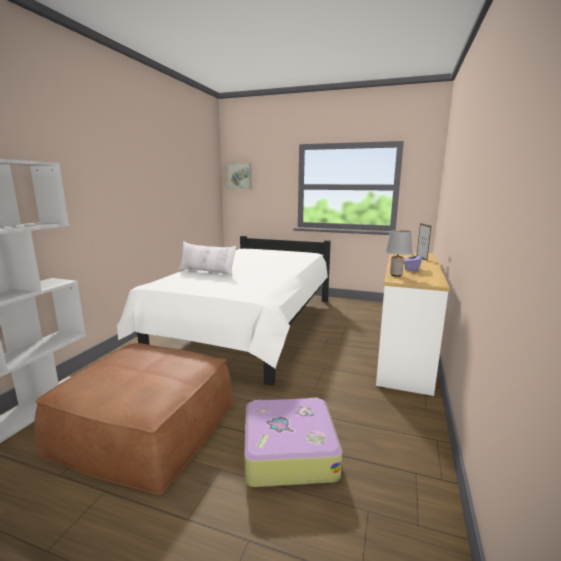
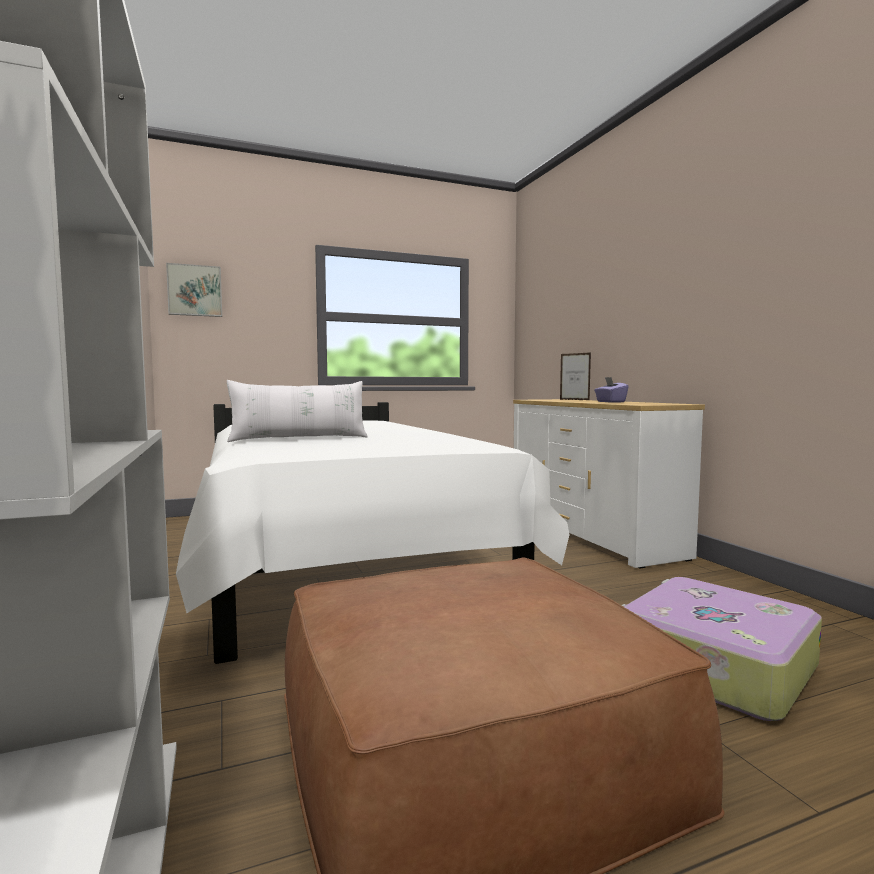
camera: 40 degrees left, 10 degrees down
(396, 275) = (623, 403): grey table lamp -> none

